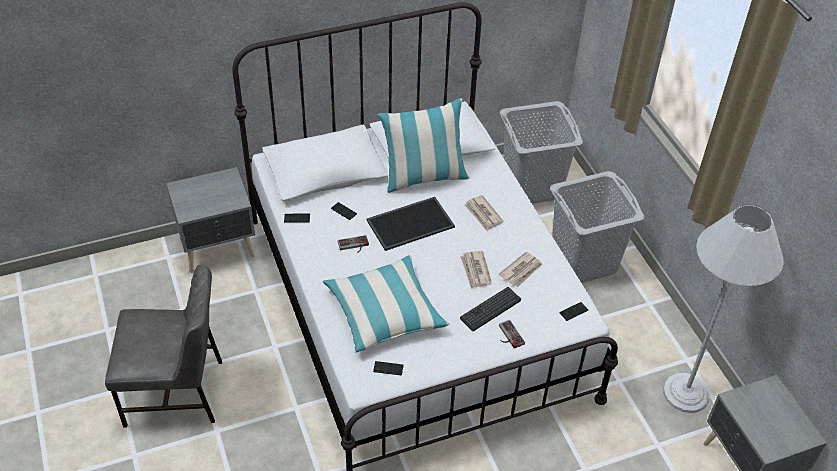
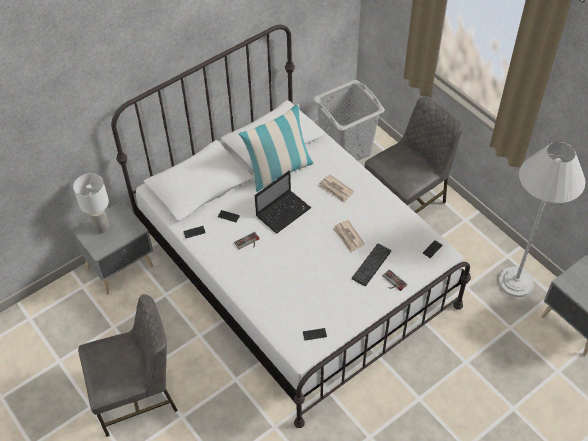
camera: 15 degrees left, 5 degrees up
(200, 189) = (101, 227): none -> white table lamp
(385, 312) = (294, 290): pillow -> none
(410, 222) = (284, 211): tray -> laptop
(521, 271) = (382, 227): newspaper -> none
(584, 262) = (407, 200): grey laundry basket -> grey chair

